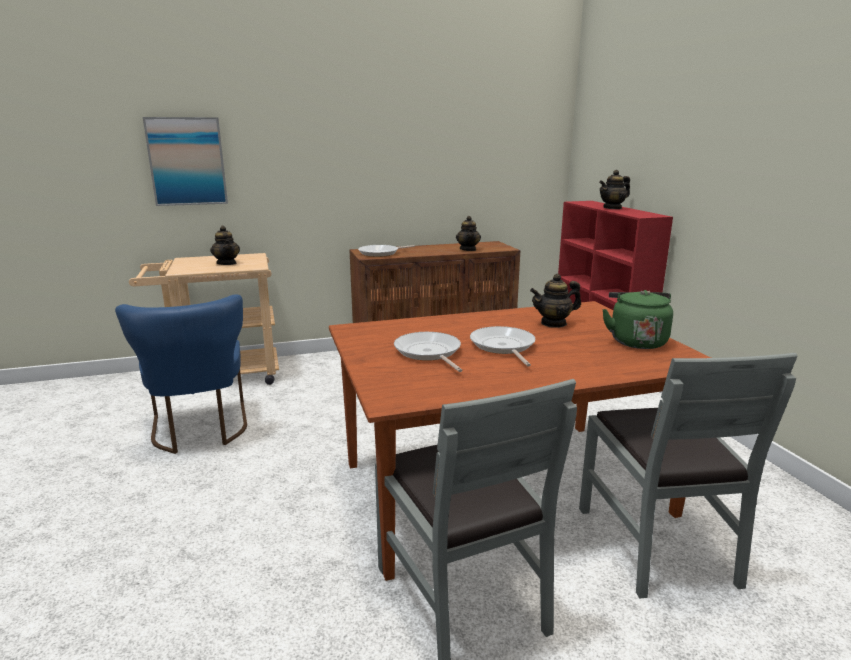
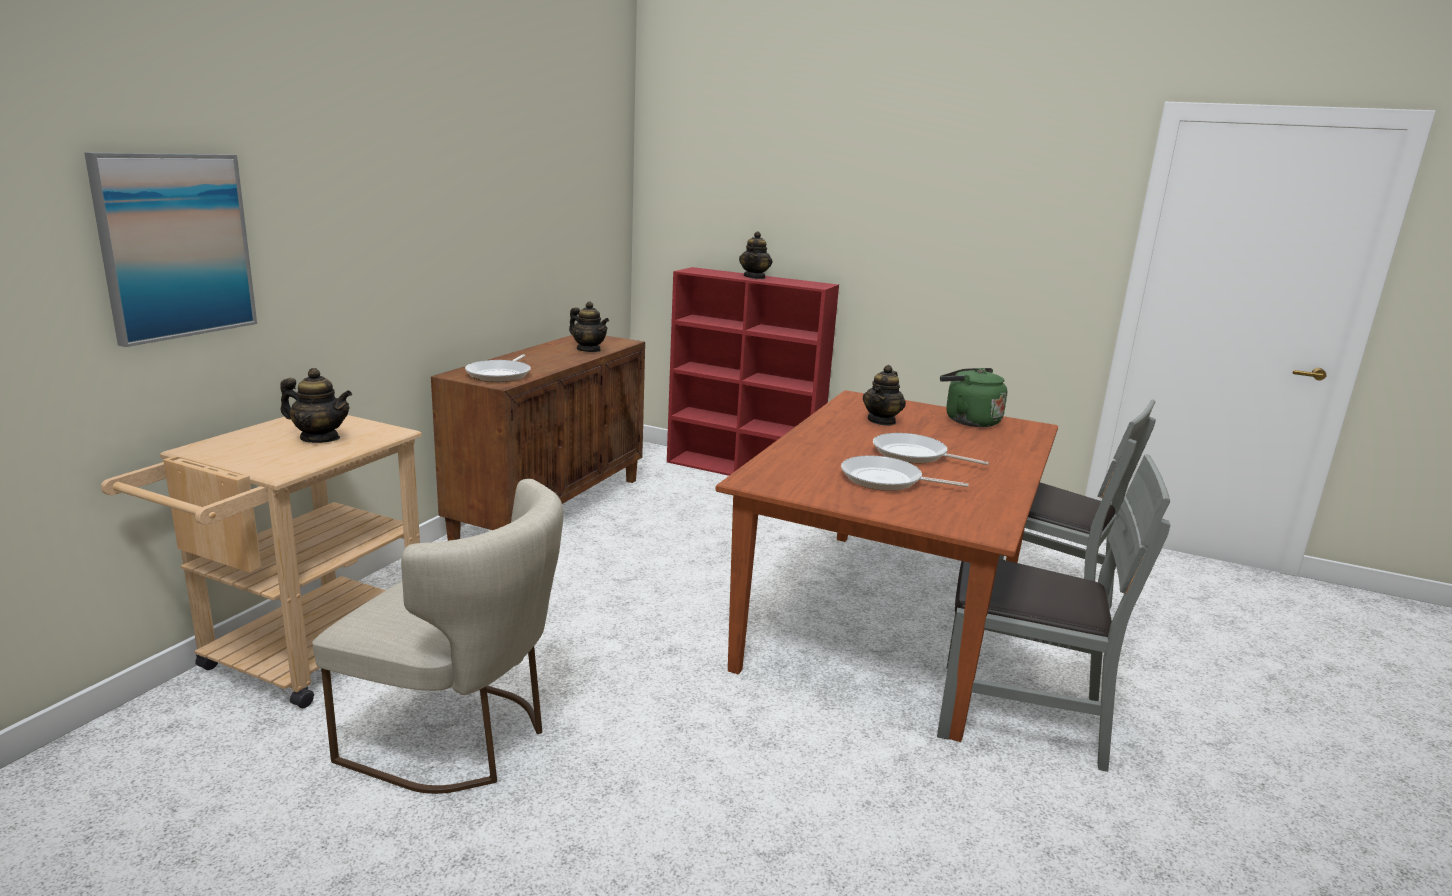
camera: 50 degrees left, 0 degrees up
(200, 431) = (460, 738): blue chair -> beige chair

